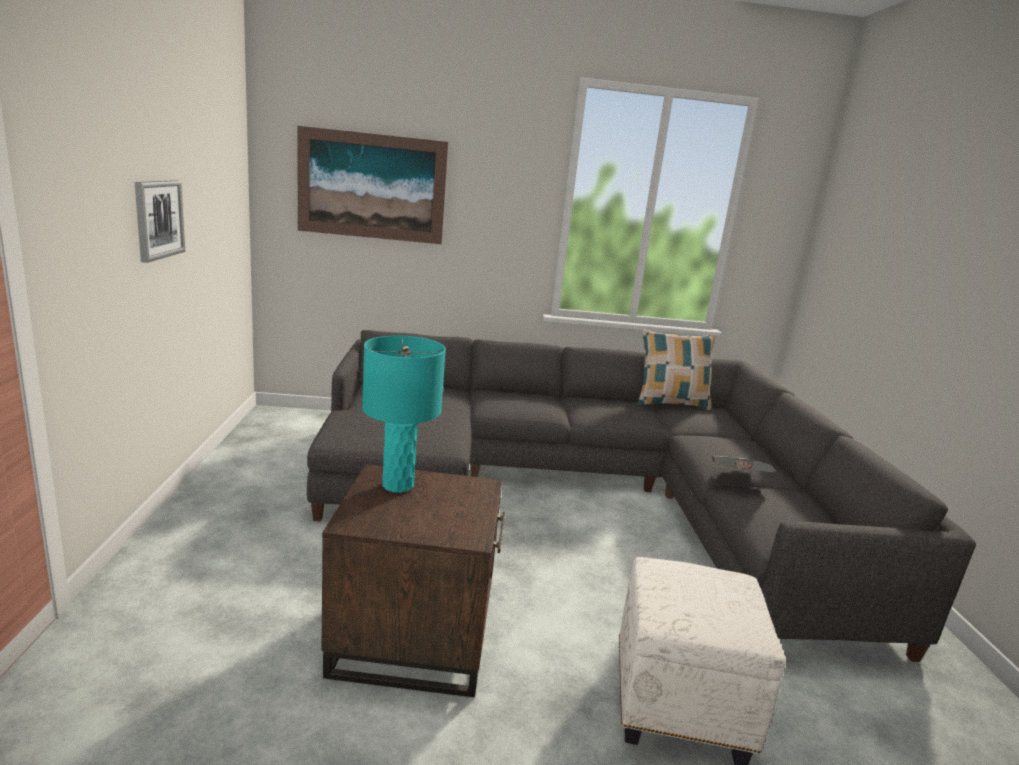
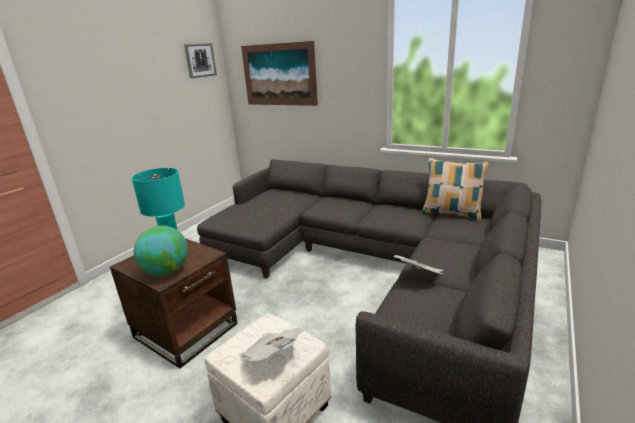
camera: 35 degrees right, 5 degrees up
(158, 219) = (141, 108): picture -> picture (200, 60)
(453, 522) = (166, 272): none -> globe
(728, 604) = (273, 356): none -> newspaper

